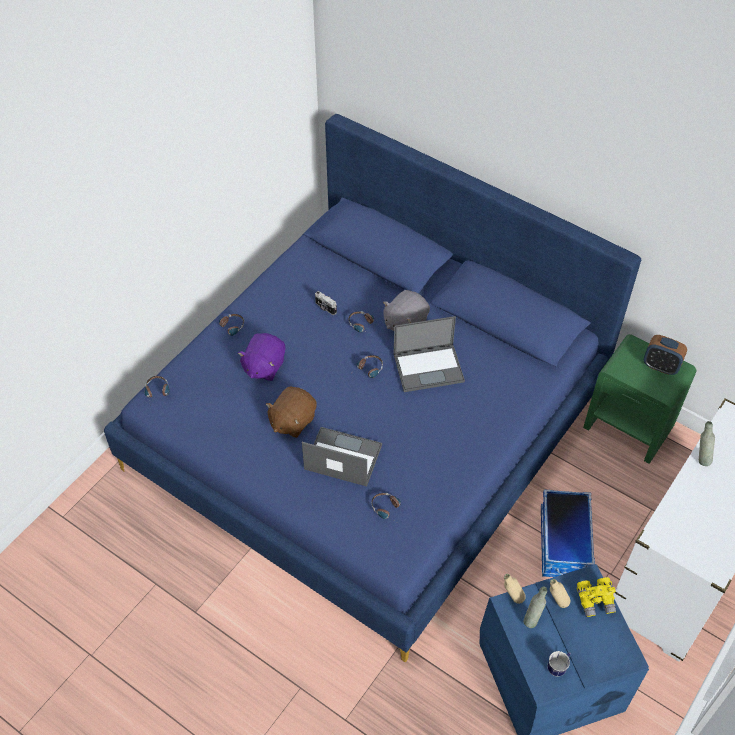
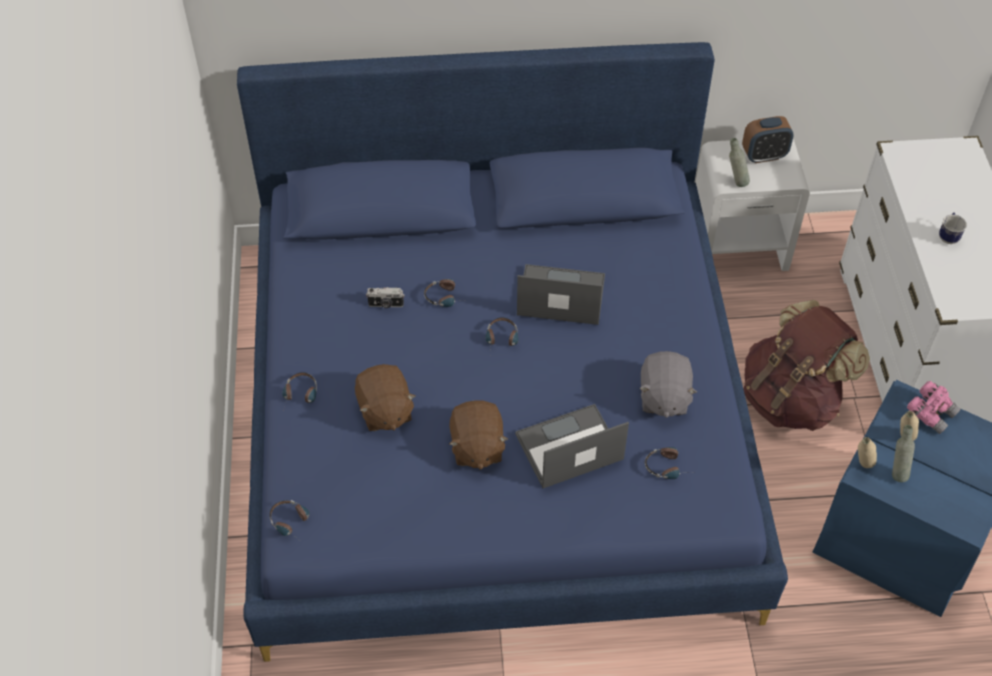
camera: 40 degrees left, 0 degrees up
(264, 366) = (384, 411): purple plush toy -> brown plush toy
(405, 322) = (486, 266): grey plush toy -> grey plush toy (663, 397)
(429, 367) = (559, 296): laptop -> laptop turned 120 degrees counterclockwise
(558, 667) = (962, 498): mug -> mug (948, 236)
(564, 543) = (791, 398): storage box -> brown backpack
(595, 600) = (930, 413): yellow binoculars -> pink binoculars
(629, 427) = (739, 247): green nightstand -> white nightstand
(701, 458) = (914, 209): grey bottle -> grey bottle (735, 182)

